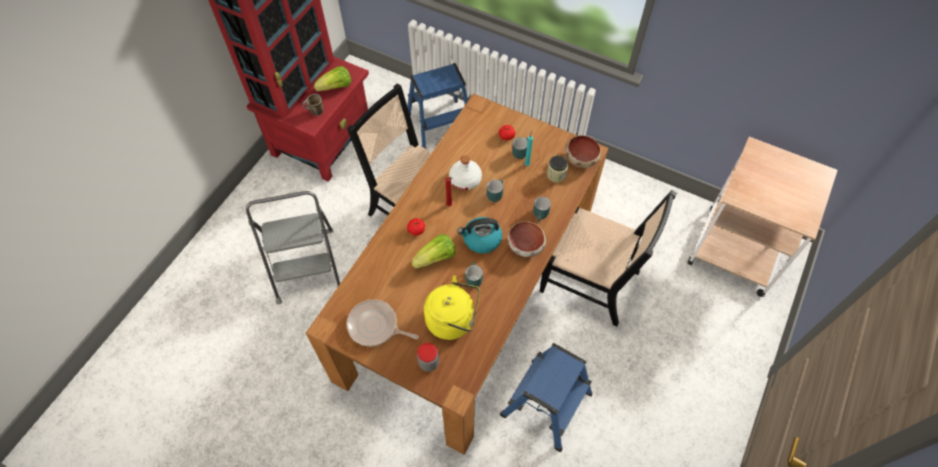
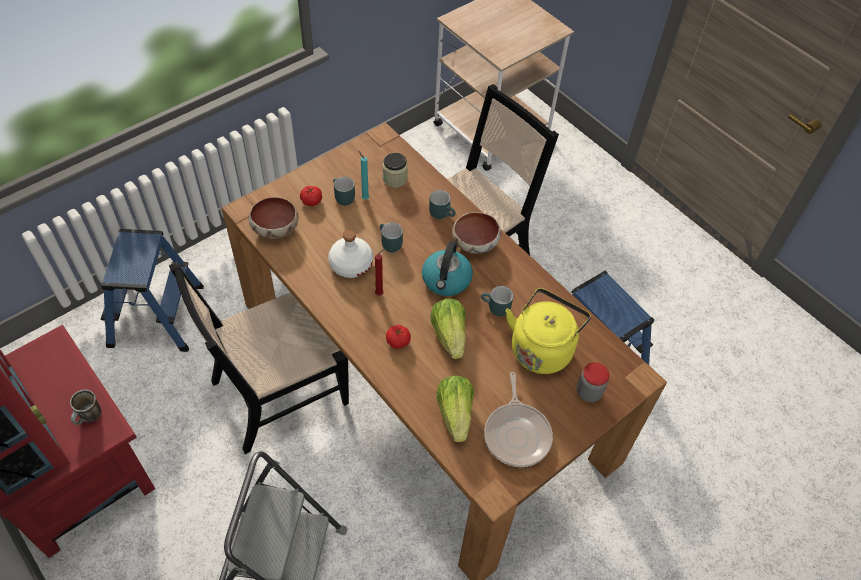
camera: 70 degrees left, 5 degrees down
(336, 87) = (63, 374): lettuce -> lettuce (455, 413)
(375, 326) = (517, 434): frying pan -> frying pan turned 45 degrees counterclockwise
(580, 158) = (385, 149): bowl -> bowl (274, 228)

